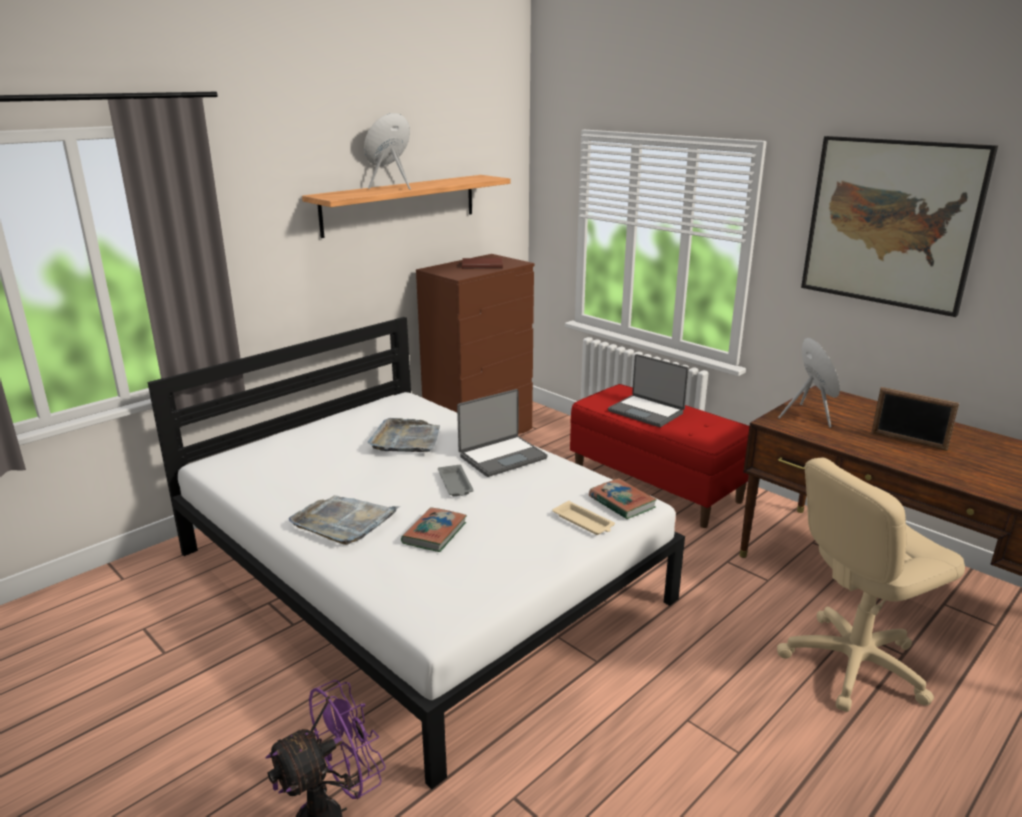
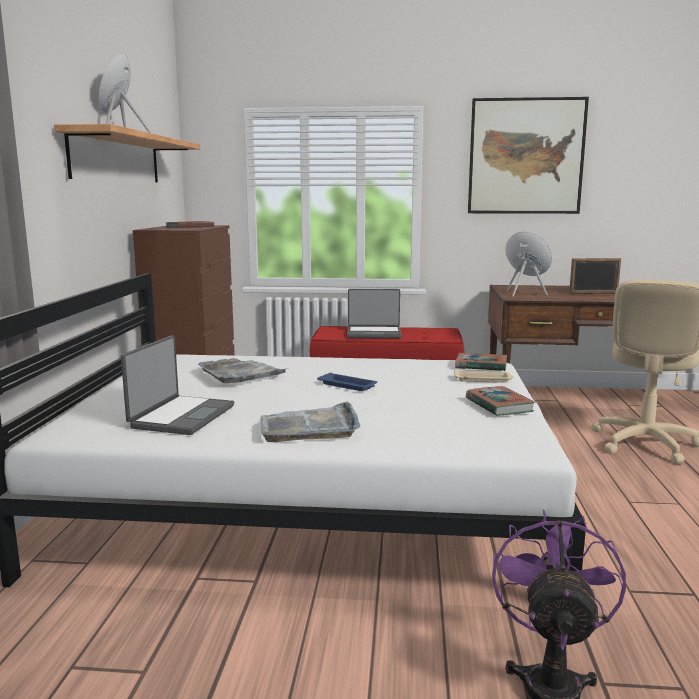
camera: 40 degrees left, 10 degrees down
(434, 533) = (401, 411): book -> book (499, 405)
(455, 484) = (348, 385): grey tray -> blue tray
(502, 457) = (344, 366): laptop -> laptop (181, 416)

